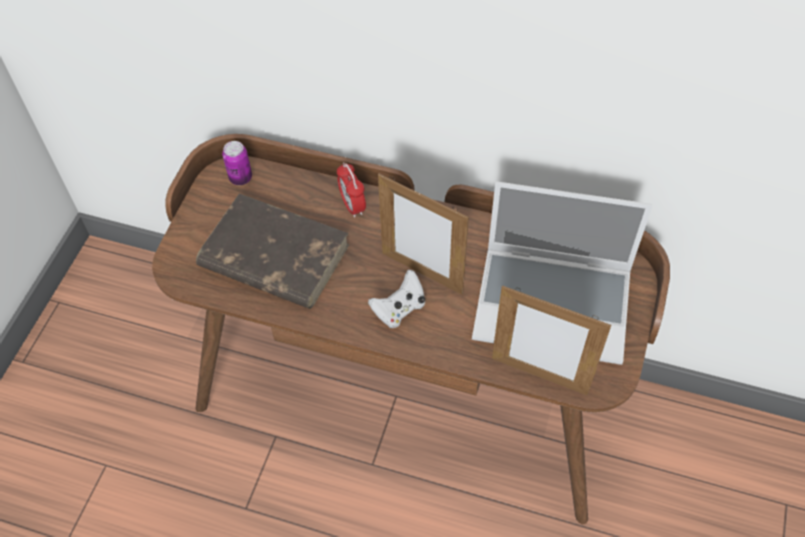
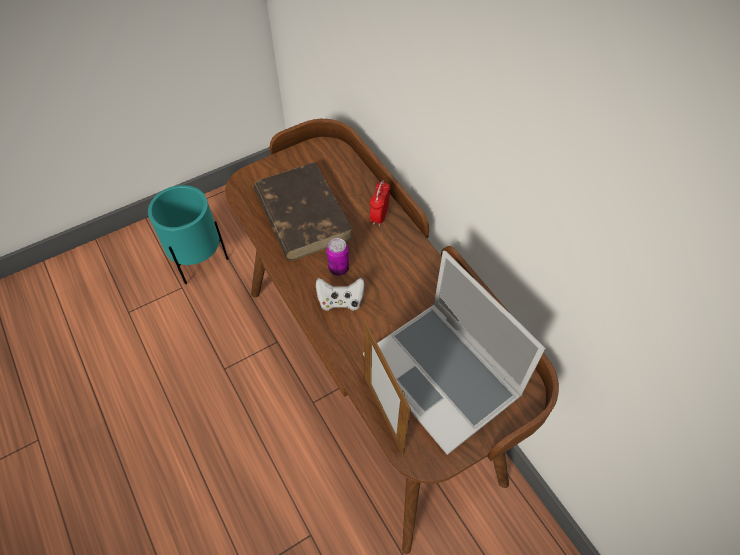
camera: 40 degrees right, 0 degrees up
(101, 422) = (200, 263): none -> turquoise planter
(240, 178) = (332, 156): can -> can (338, 268)
(422, 273) = (378, 289): picture frame -> none

